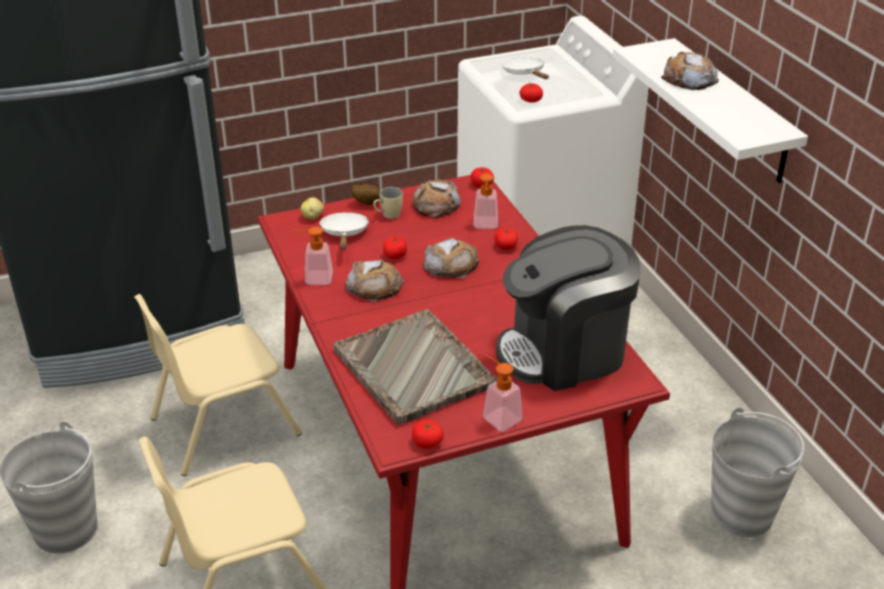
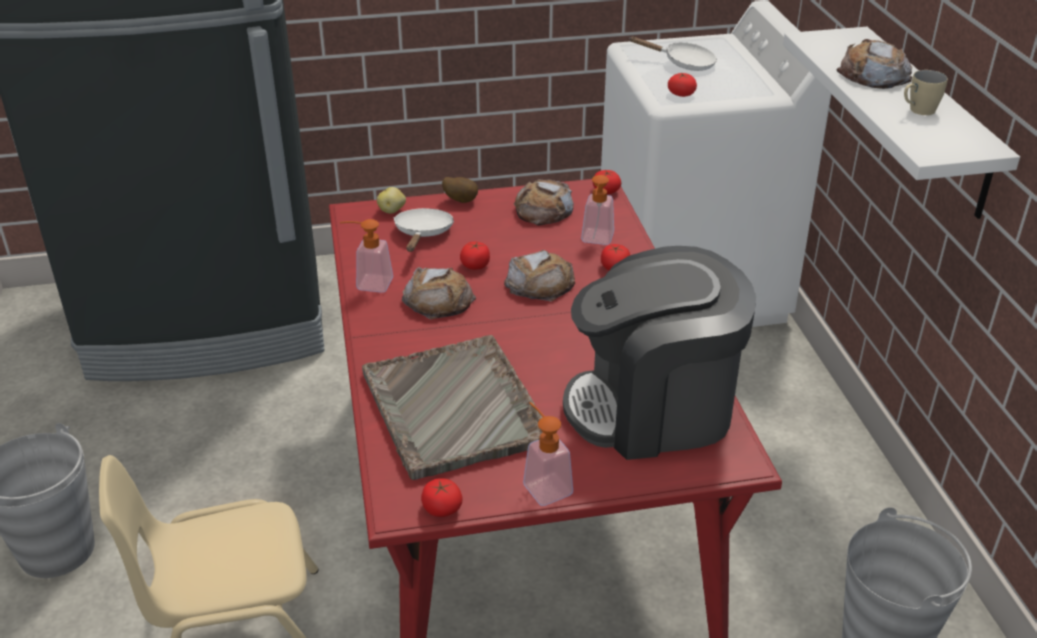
camera: 10 degrees right, 0 degrees up
(224, 425) = (270, 448): beige chair -> none
(388, 215) = (481, 217): beige mug -> beige mug (917, 111)
(525, 73) = (683, 63): white frying pan -> white frying pan turned 120 degrees clockwise

